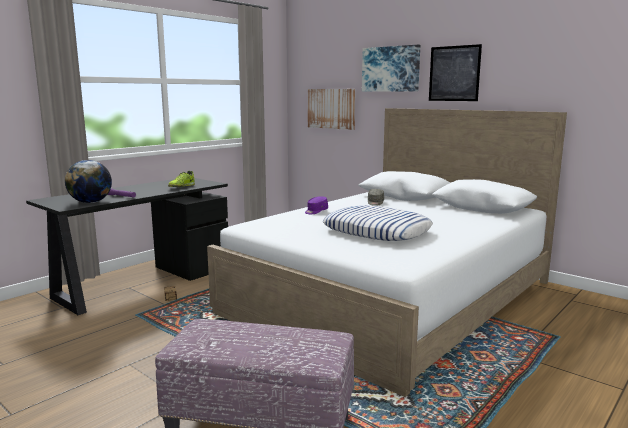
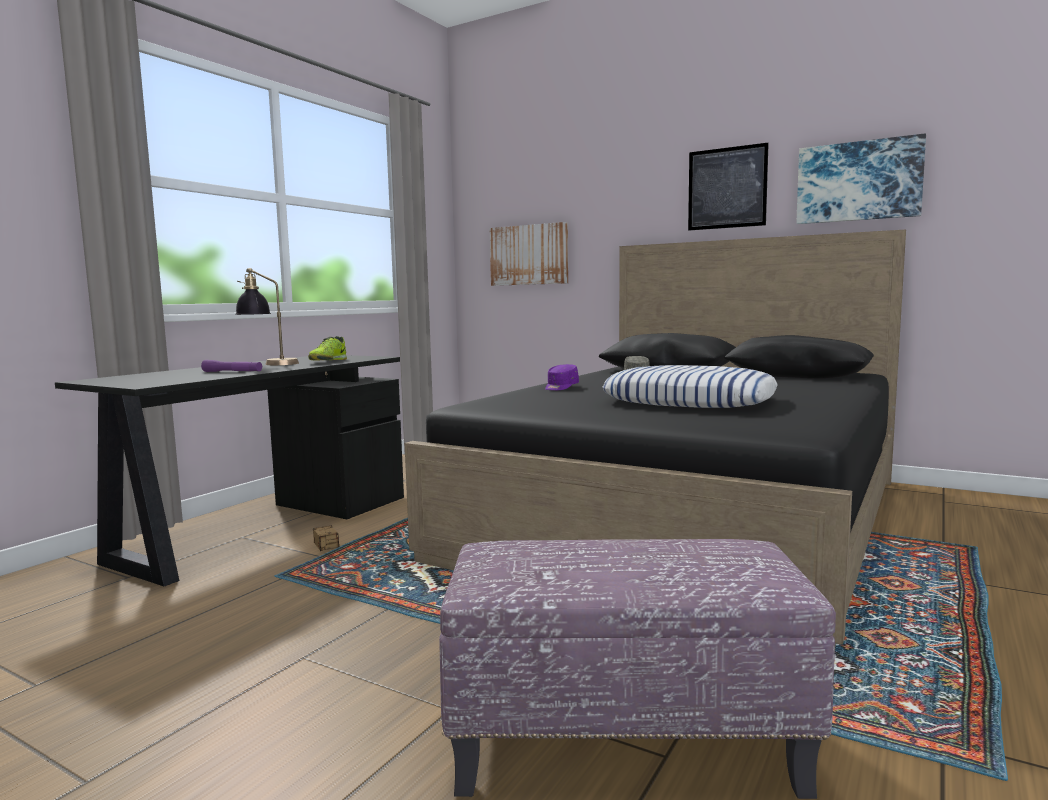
camera: 10 degrees left, 5 degrees down
(91, 202) = (185, 379): globe -> none
(148, 187) = (269, 363): none -> table lamp
(391, 69) = (625, 189): picture -> picture (858, 181)
(392, 296) = (689, 516): white bed -> black bed

